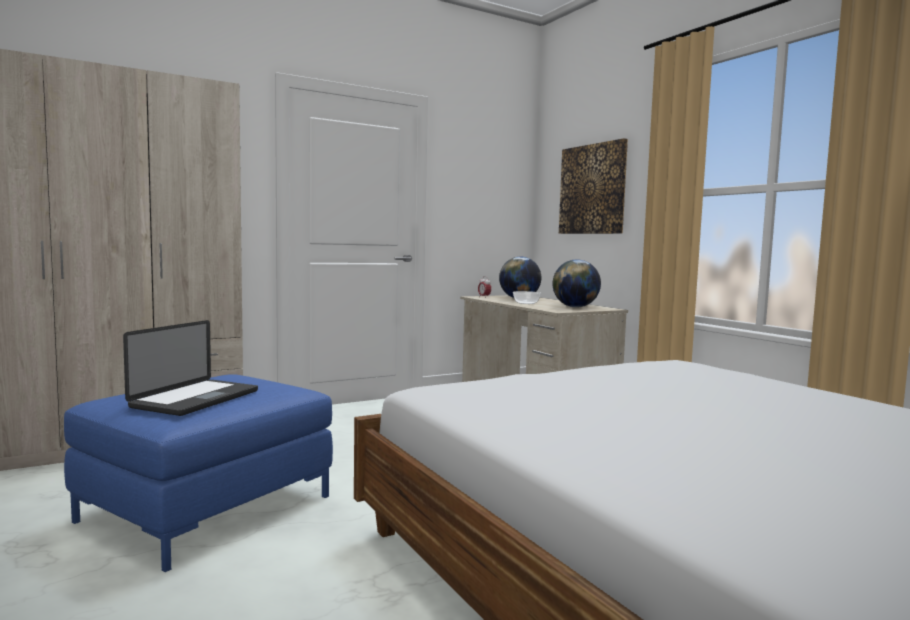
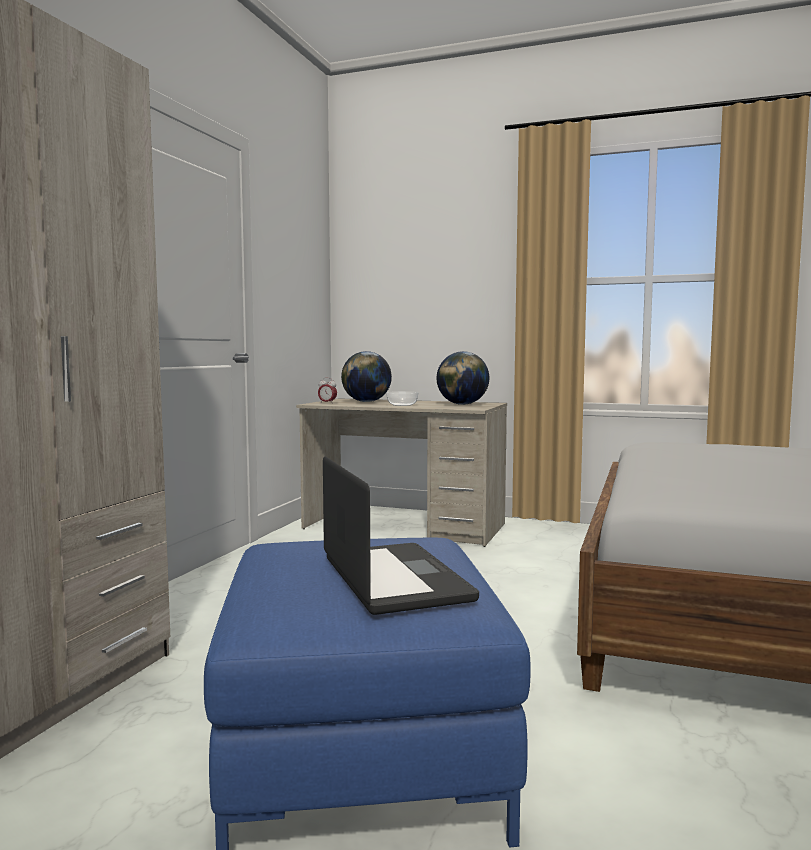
camera: 40 degrees left, 0 degrees up
(592, 189) = (425, 274): picture -> none

